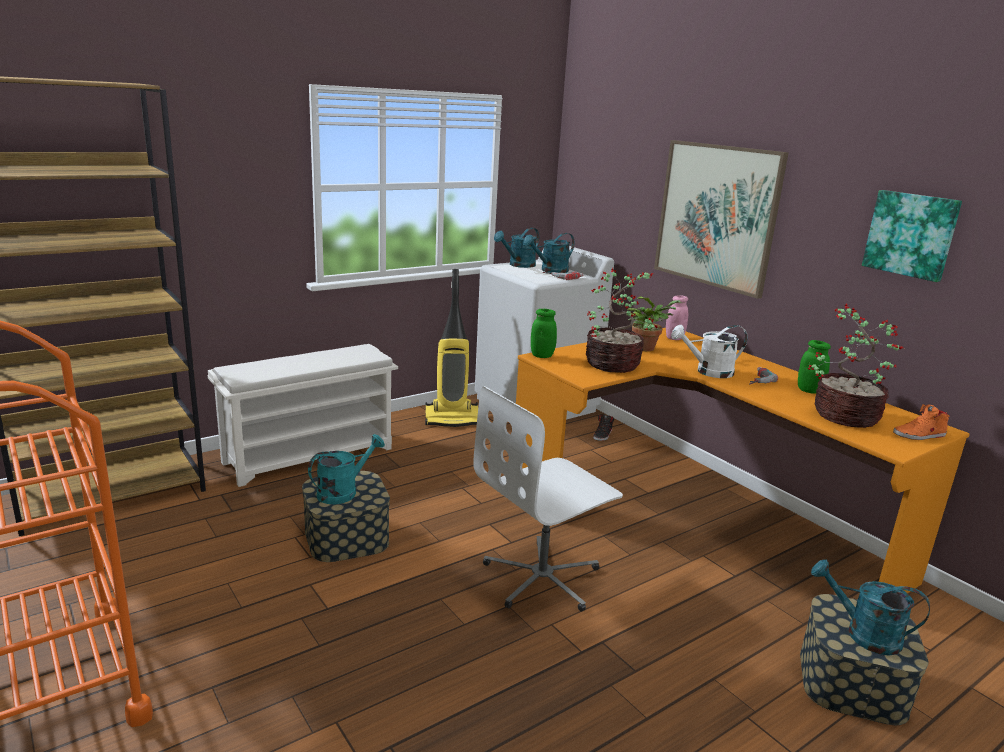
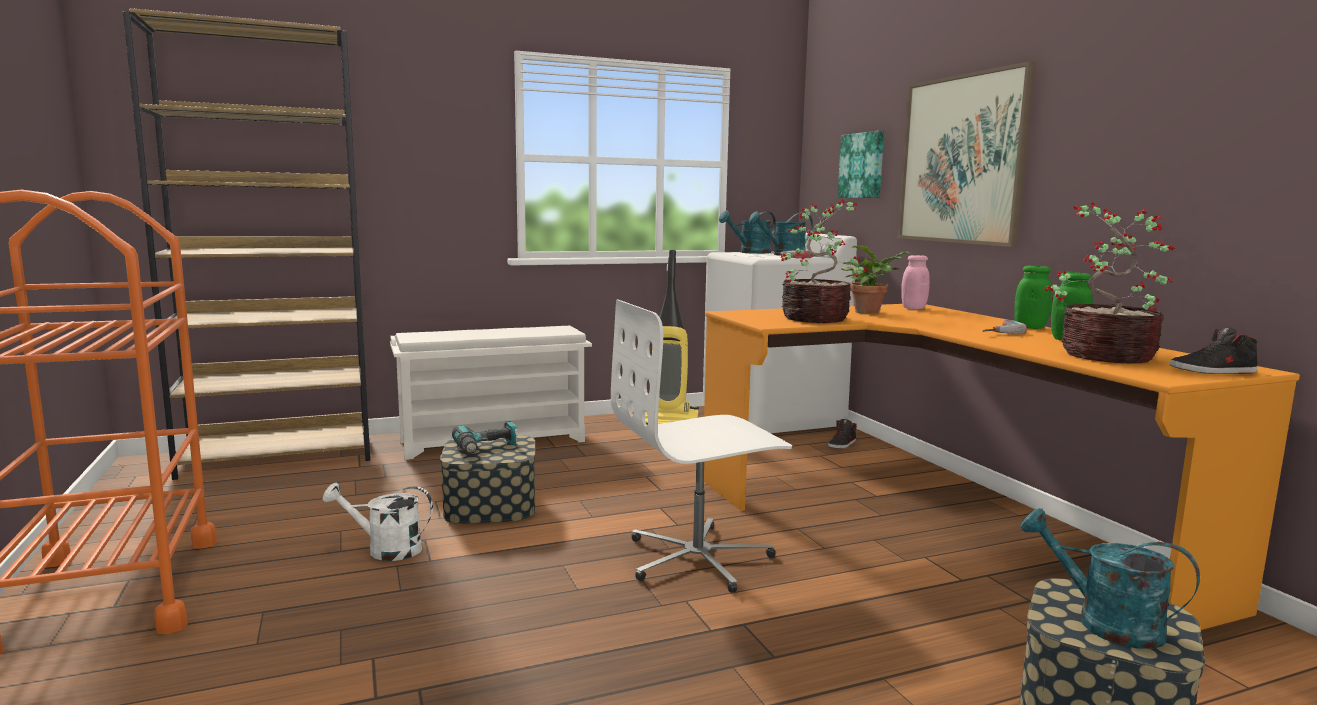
camera: 15 degrees right, 10 degrees down
(343, 491) = (486, 448): turquoise watering can -> power drill
(542, 355) = (733, 312): green jar -> green jar (1030, 327)
(708, 372) = (936, 326): white watering can -> white watering can (385, 550)
(911, 234) = (1191, 120): picture -> picture (862, 165)
(919, 435) = (1213, 371): orange shoe -> black shoe

